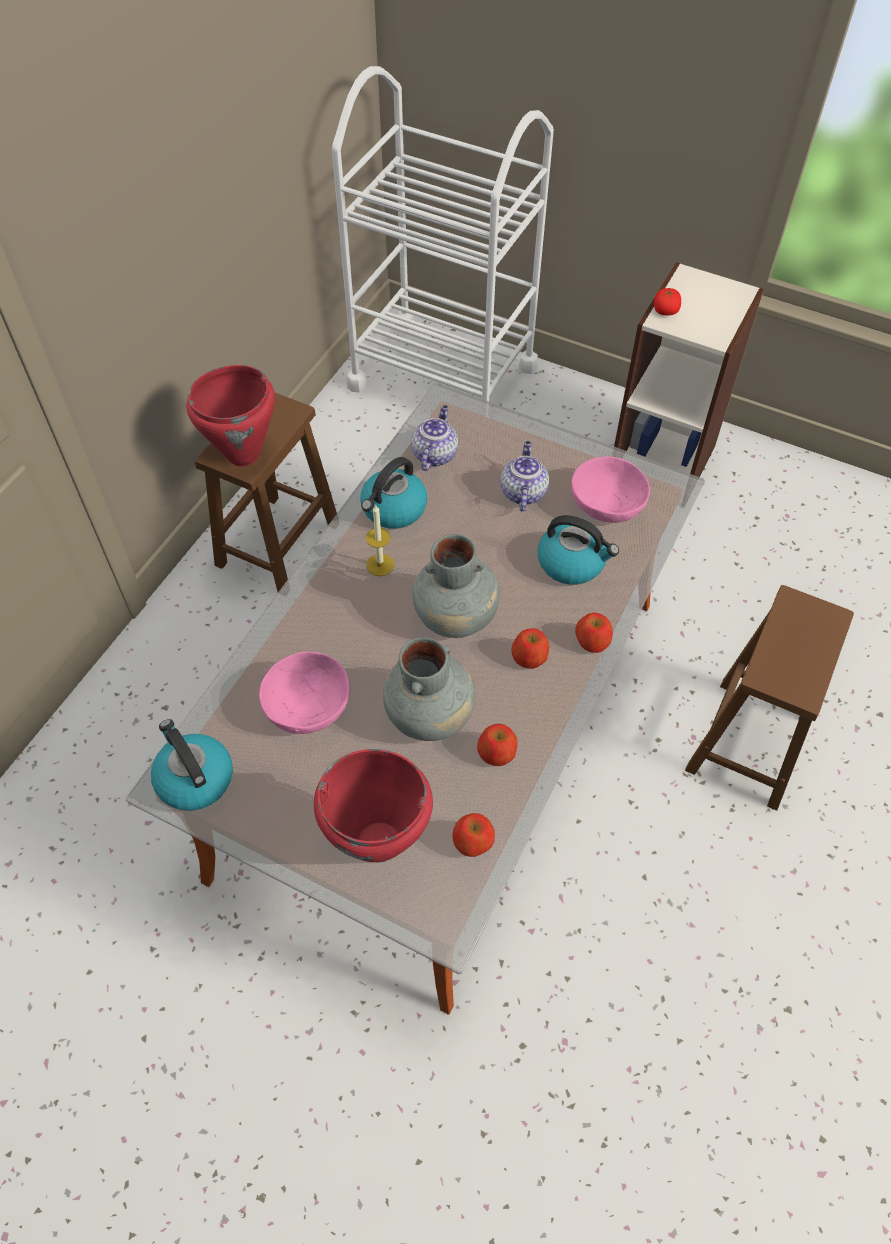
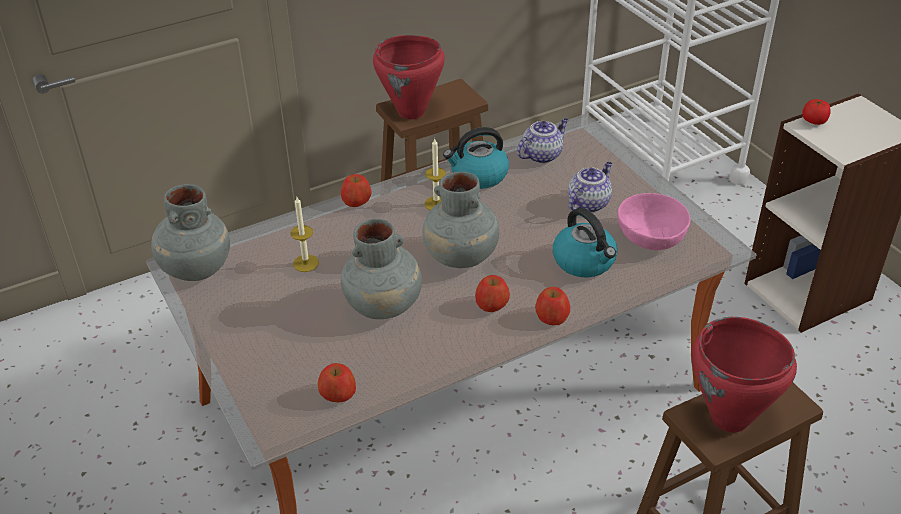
camera: 35 degrees right, 15 degrees down
(194, 778) = (195, 268): kettle -> grey vase
(309, 707) = (306, 263): pink bowl -> candle
(379, 843) = (273, 362): red cooking pot -> red cooking pot (730, 419)
(496, 752) = (408, 350): apple -> apple (356, 201)

